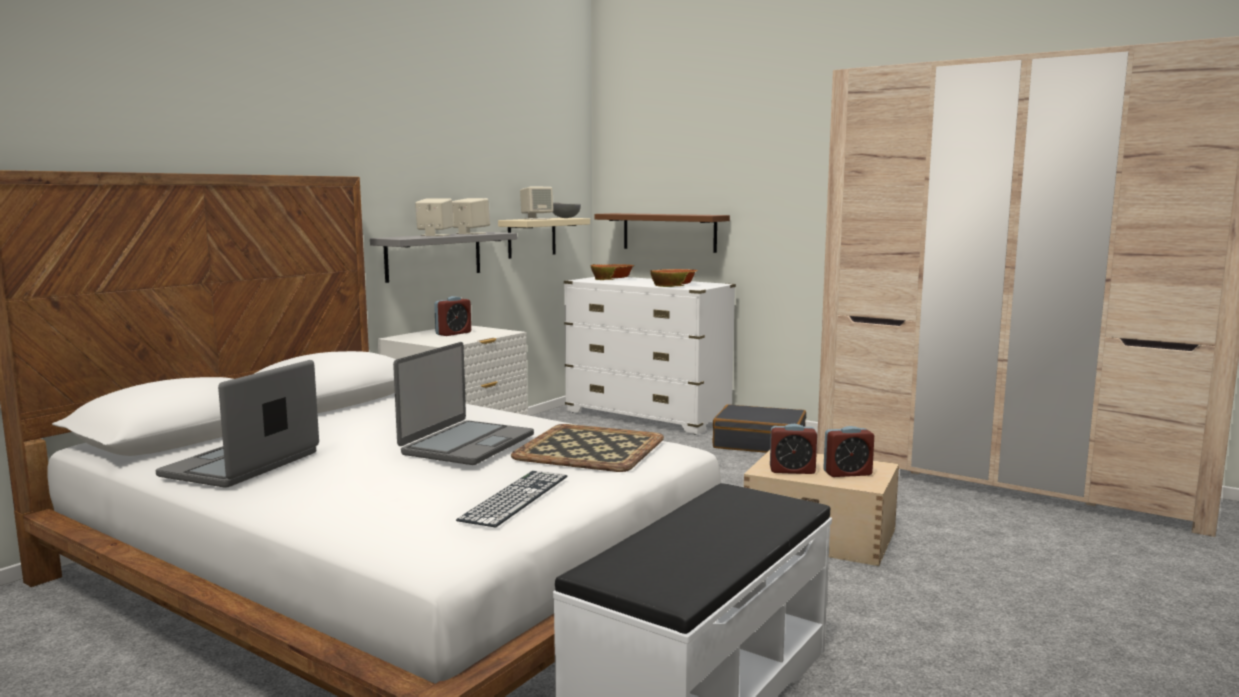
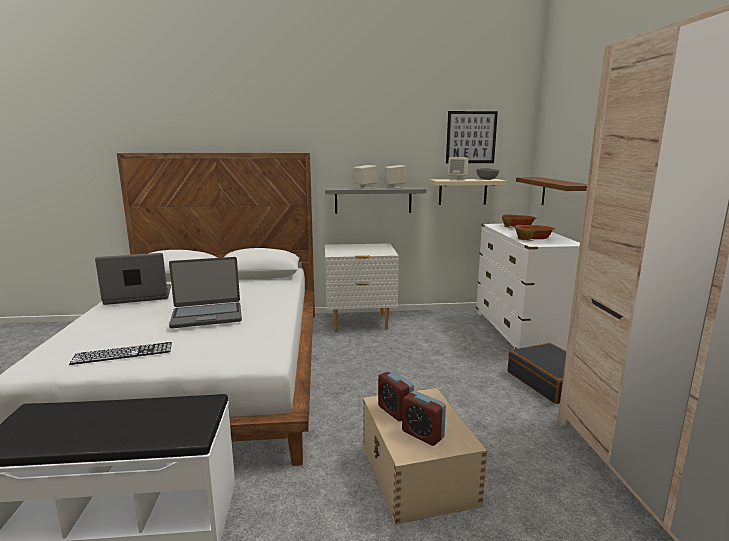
camera: 50 degrees right, 5 degrees up
(453, 333) = (362, 248): alarm clock -> none
(535, 159) = (471, 137): none -> picture
(588, 449) = (234, 340): tray -> none

